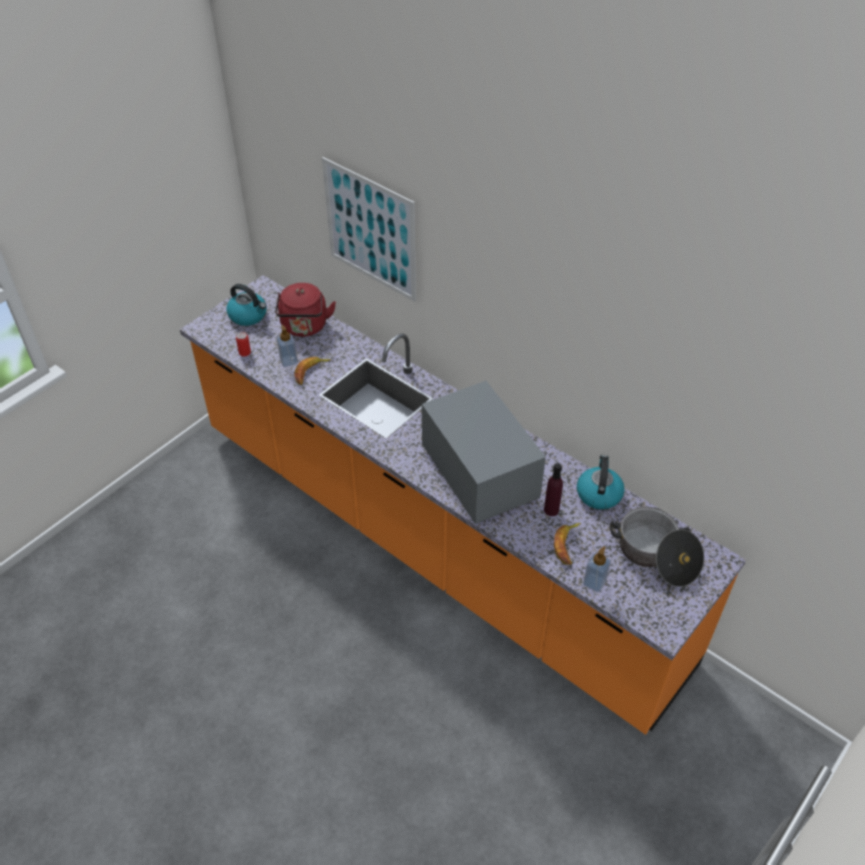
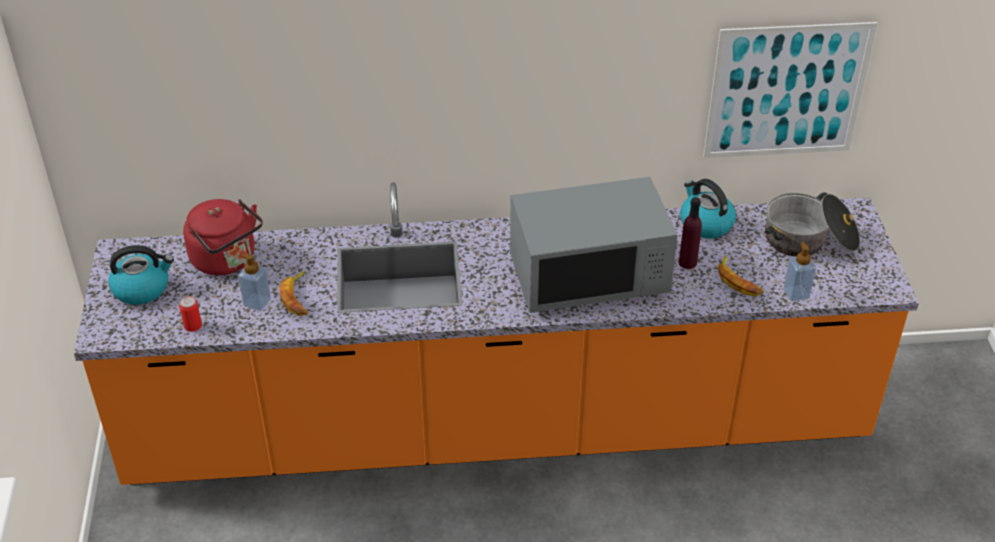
camera: 45 degrees left, 5 degrees down
(370, 230) = (300, 76): picture -> picture (787, 91)
(478, 474) = (589, 277): grey microwave -> grey microwave turned 150 degrees clockwise

